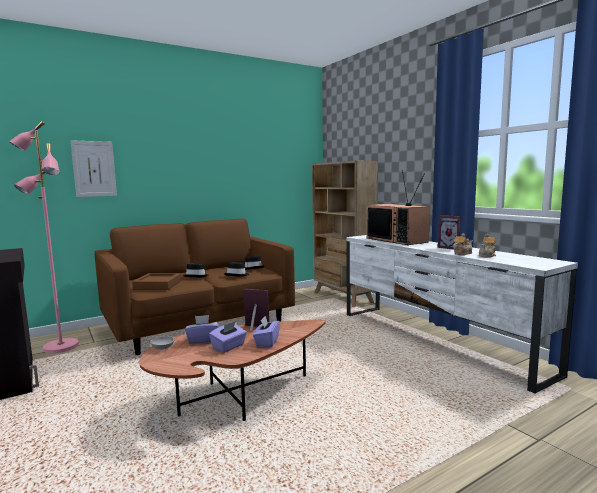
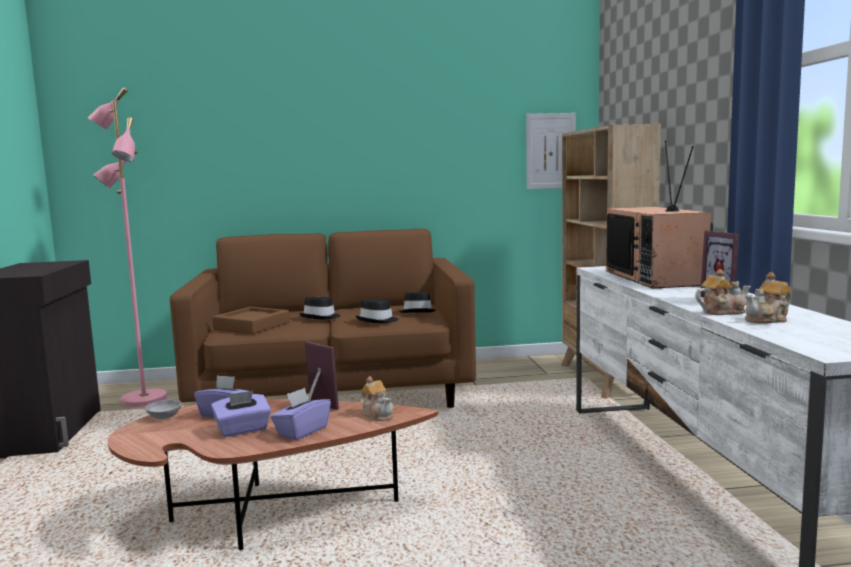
camera: 25 degrees right, 0 degrees up
(94, 169) = (209, 151): picture -> picture (550, 151)
(296, 327) = (378, 415): none -> teapot

